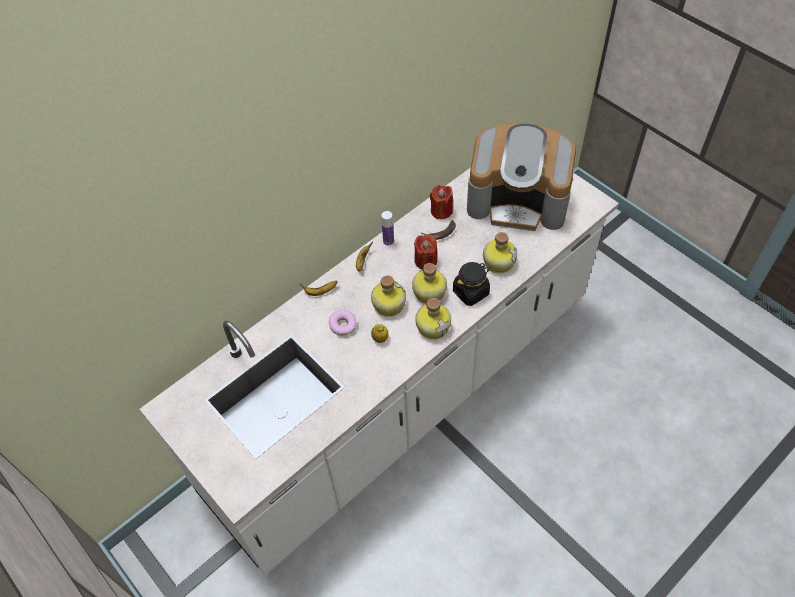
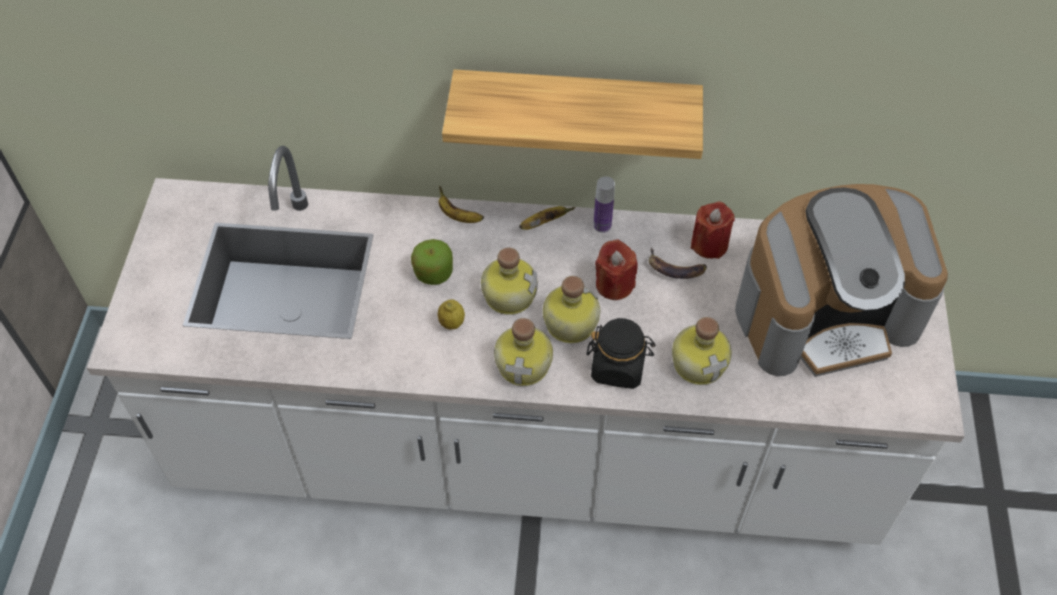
camera: 45 degrees right, 0 degrees up
(343, 325) = (433, 273): donut -> apple
(353, 188) = (575, 110): none -> shelf
(518, 200) = (825, 313): coffee machine -> coffee machine turned 75 degrees counterclockwise

